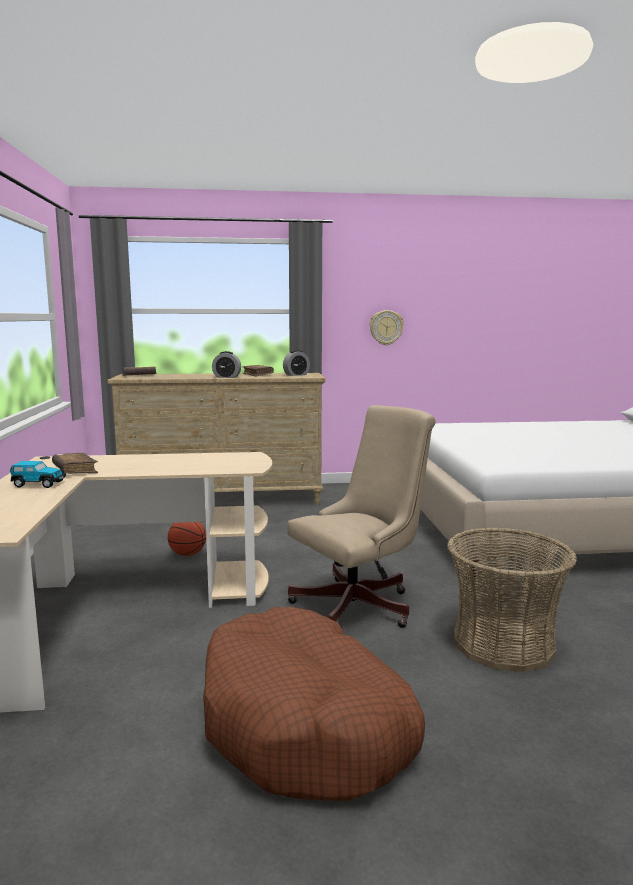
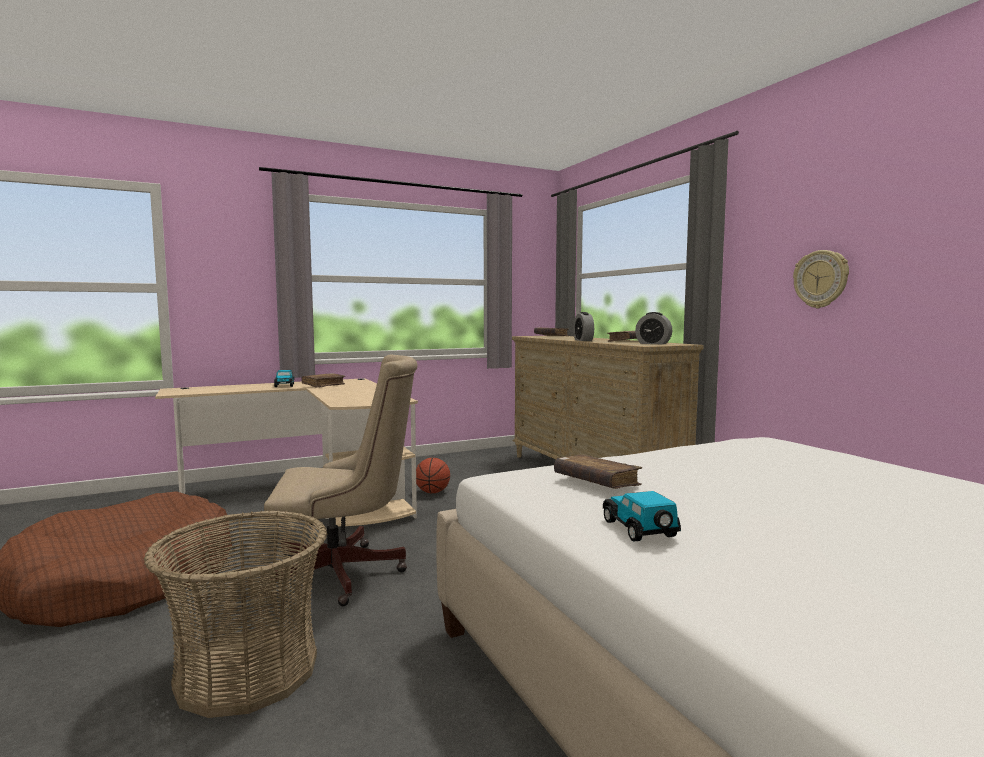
camera: 70 degrees right, 5 degrees down
(361, 605) = (344, 574): beige office chair -> beige office chair turned 45 degrees counterclockwise
(514, 453) = (596, 482): none -> brown book
(585, 457) = (639, 529): none -> toy car

